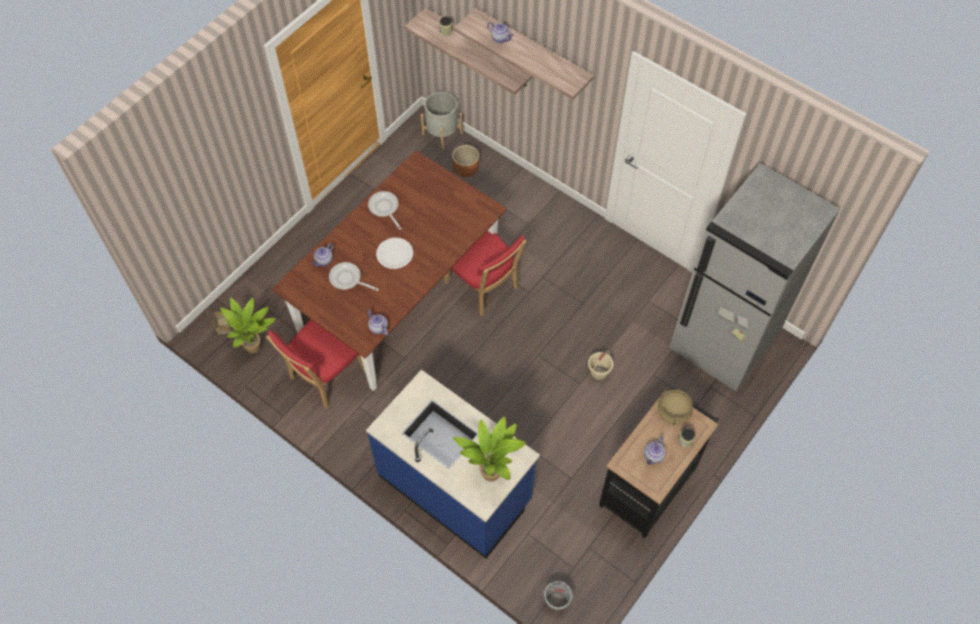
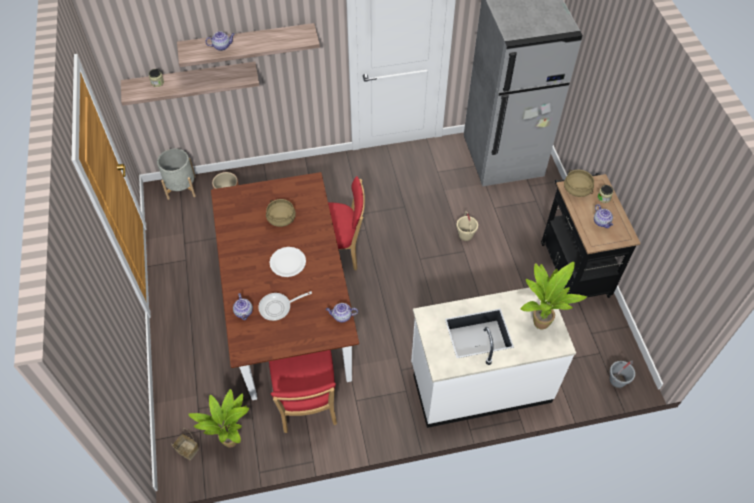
camera: 50 degrees left, 5 degrees down
(384, 208) = (240, 242): frying pan -> none
(432, 217) = (281, 218): none -> beige cooking pot
(455, 487) = (479, 382): blue counter -> white counter

